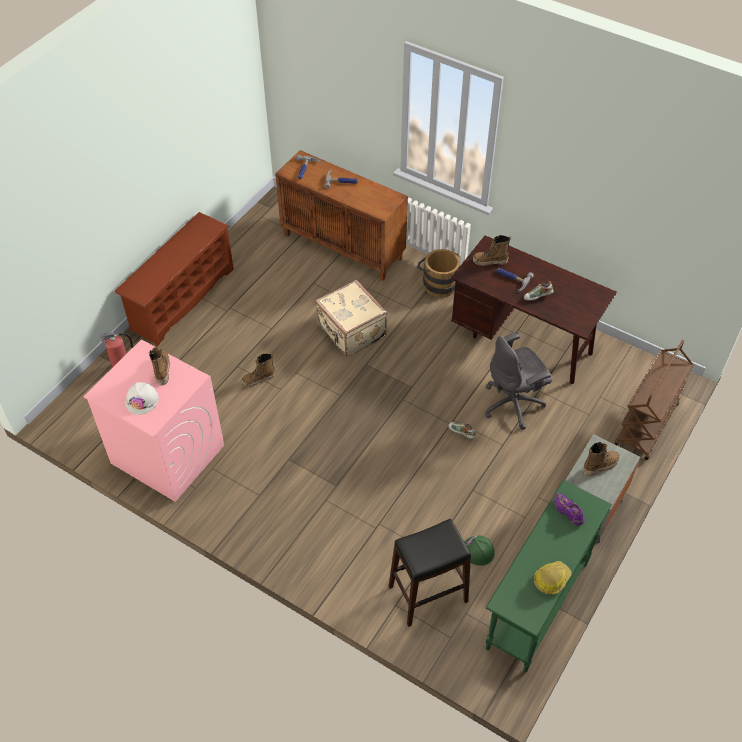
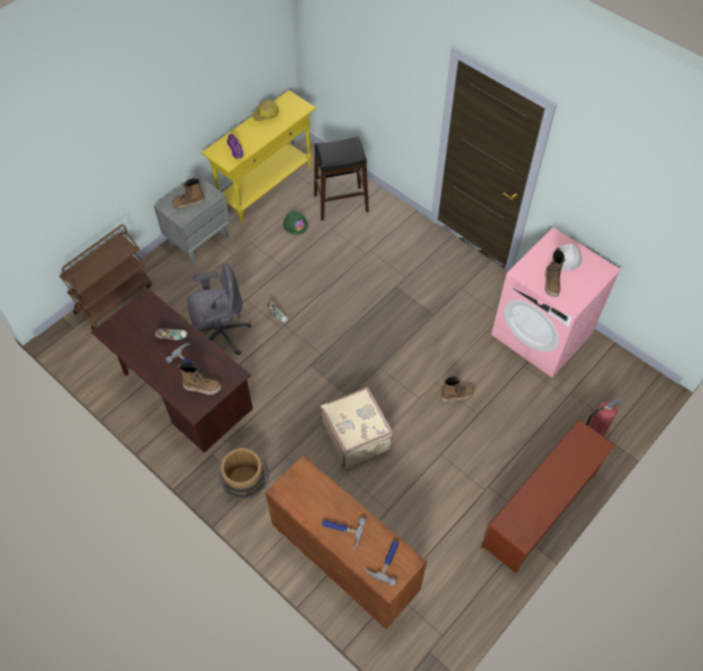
camera: 170 degrees left, 5 degrees up
(536, 606) = (266, 186): green console table -> yellow console table

